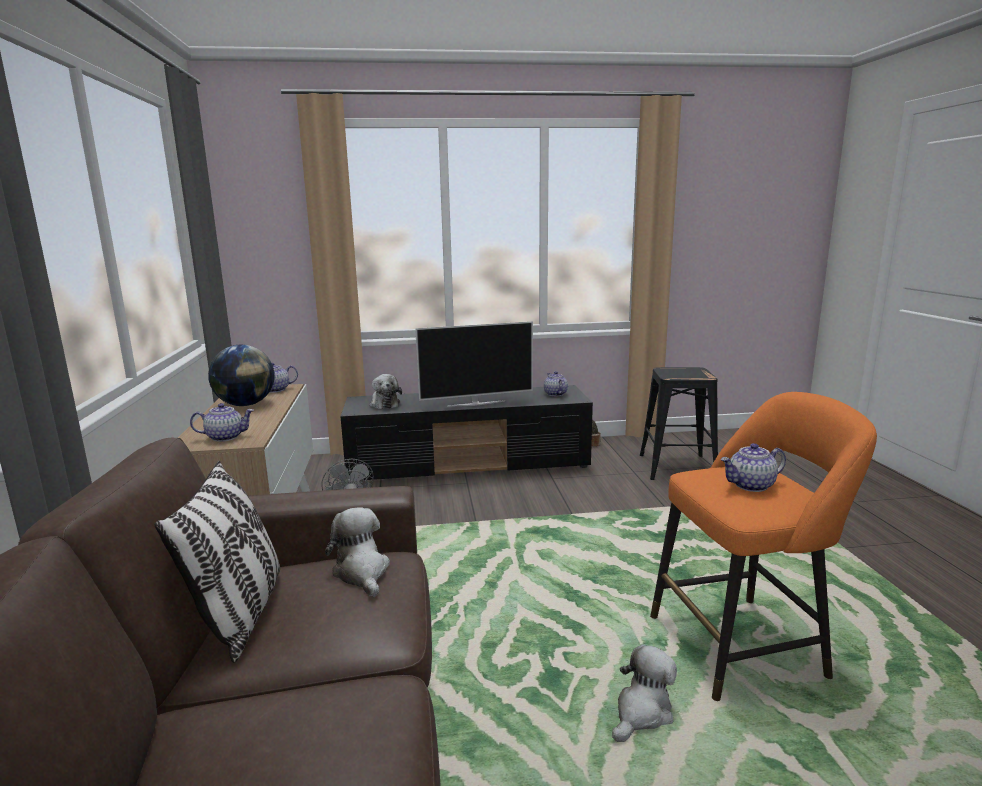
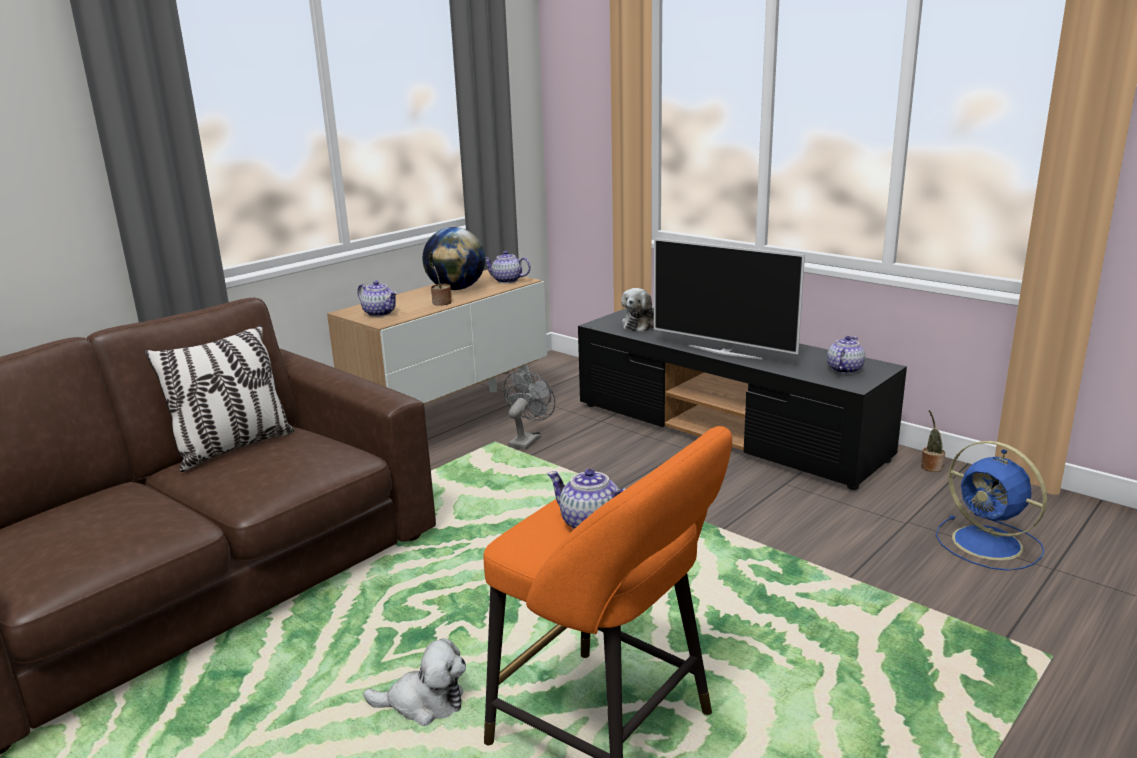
camera: 50 degrees right, 5 degrees up
(264, 416) = (441, 303): none -> potted plant
(362, 572) = (312, 455): plush toy -> none
(677, 466) = (990, 544): black stool -> blue fan

